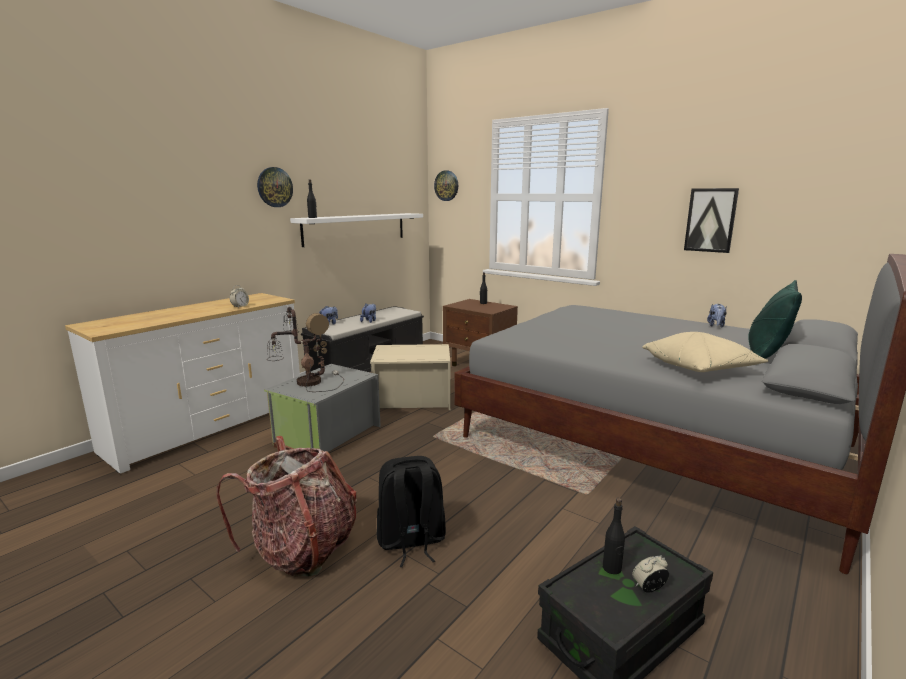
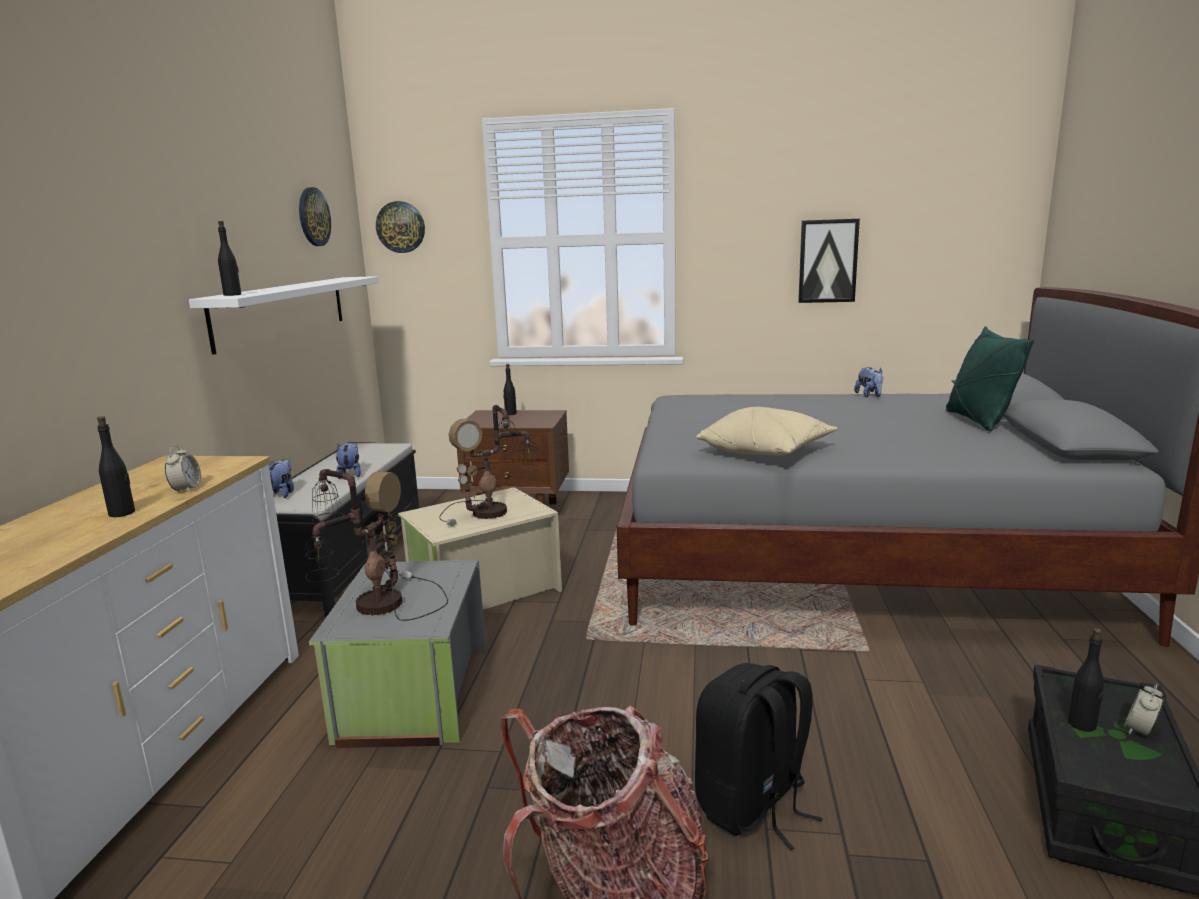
camera: 30 degrees left, 0 degrees up
(204, 311) = (122, 513): none -> black bottle
(274, 187) = (157, 238): wall clock -> wall clock (313, 217)
(417, 354) = (492, 513): none -> table lamp
(700, 368) = (956, 449): beige pillow -> beige pillow (766, 452)

